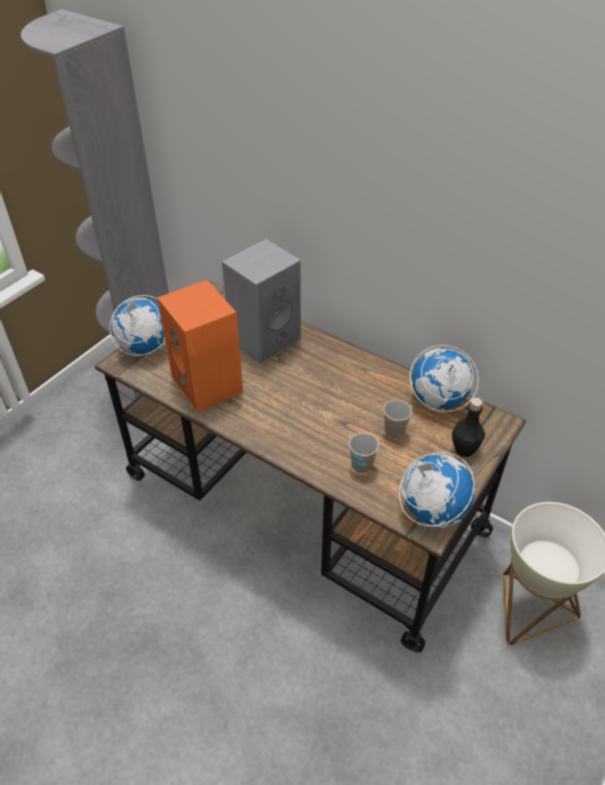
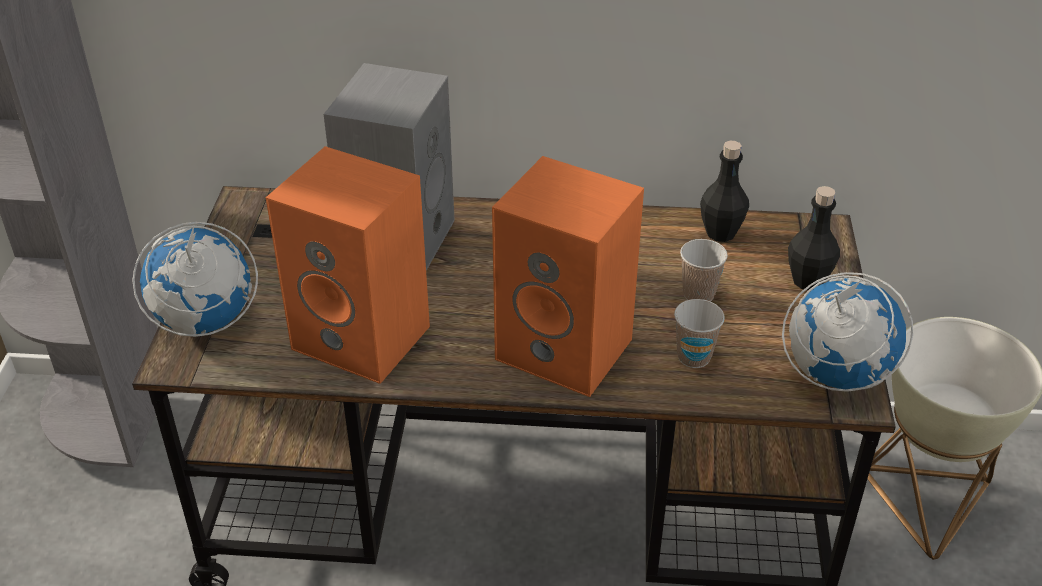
camera: 30 degrees left, 5 degrees down
(300, 433) = (568, 349): none -> orange speaker
(437, 401) = (720, 233): globe -> black bottle

